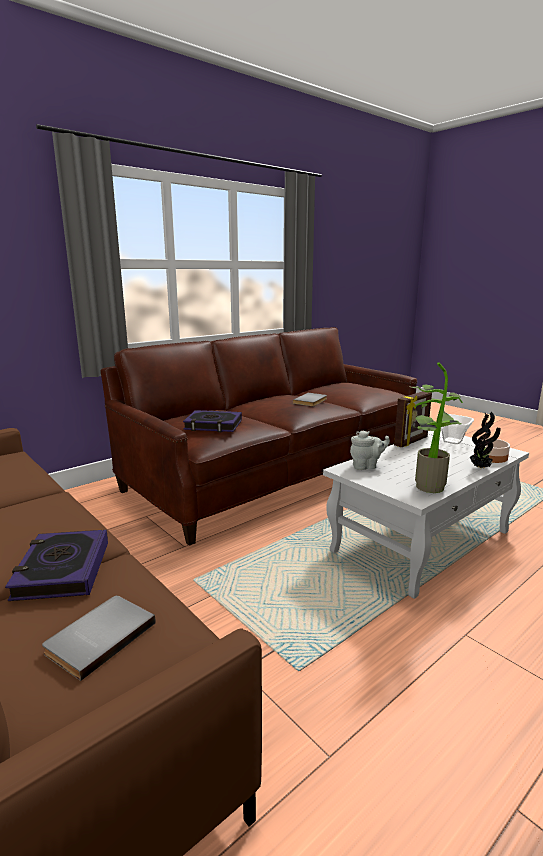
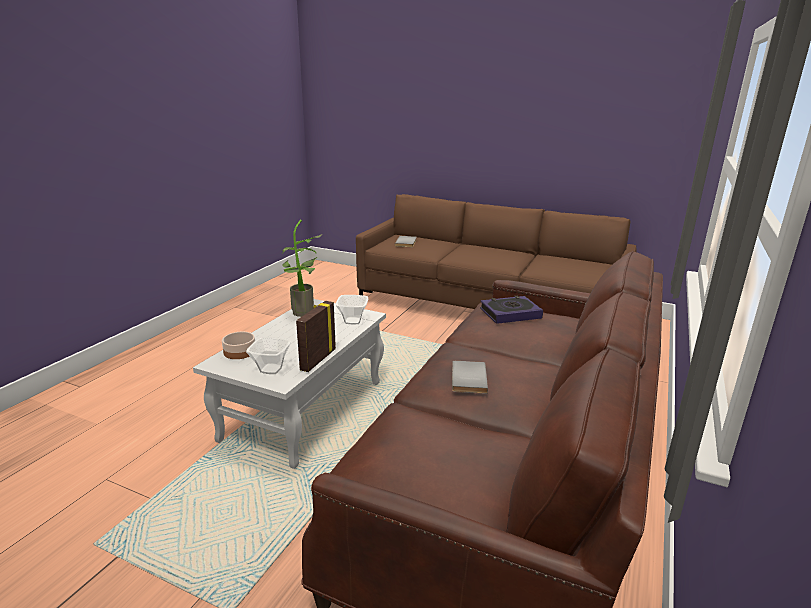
camera: 155 degrees right, 5 degrees up
(62, 570) = (445, 249): book -> none
(366, 466) = (353, 321): grey teapot -> bowl
(481, 468) = (256, 336): potted plant -> none

